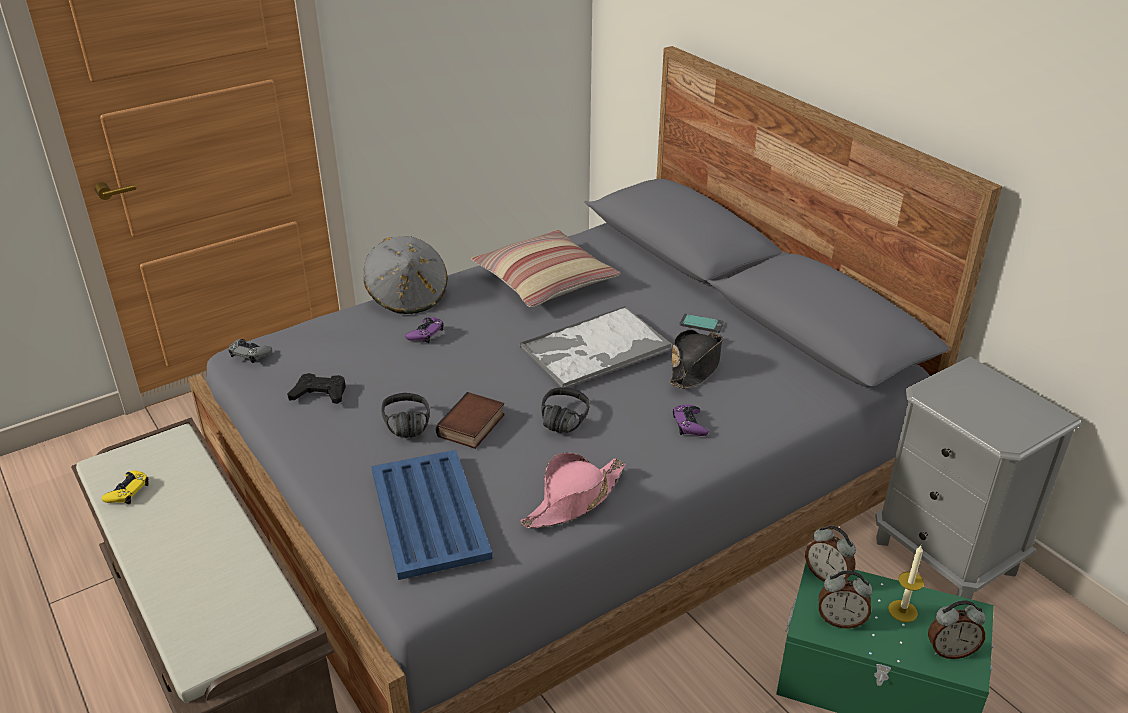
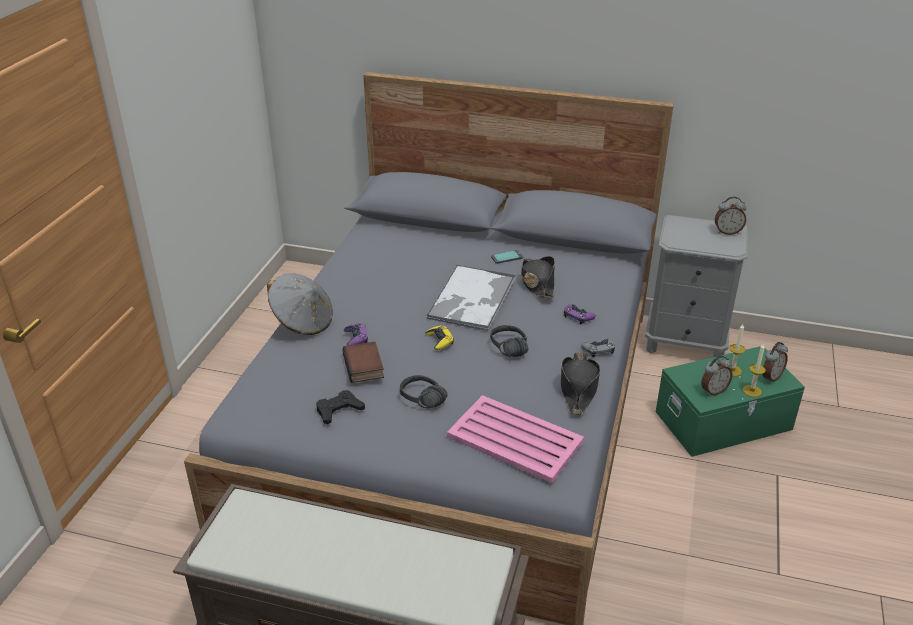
camera: 40 degrees left, 0 degrees up
(127, 491) = (262, 554): yellow game controller -> yellow game controller (440, 340)
(249, 353) = (245, 411): grey game controller -> grey game controller (598, 349)
(429, 512) = (514, 438): blue tray -> pink tray
(472, 426) = (464, 379): book -> book (365, 366)
(545, 281) = (378, 272): pillow -> none
(574, 500) = (578, 388): pink hat -> black hat
(827, 576) = (682, 373): alarm clock -> alarm clock (727, 232)
(897, 651) = (752, 391): none -> candle

